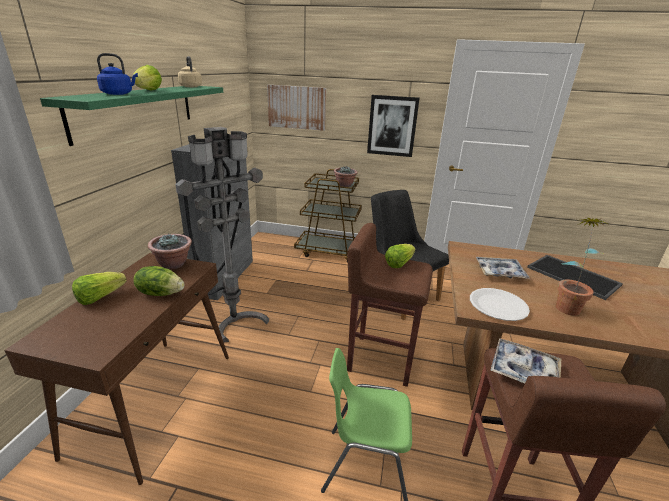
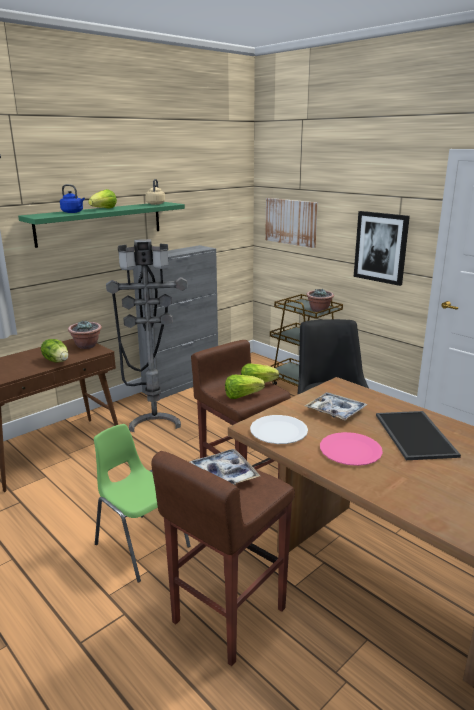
camera: 35 degrees right, 5 degrees down
(100, 297) = (24, 355): lettuce -> lettuce (242, 396)
(566, 305) = (350, 450): potted plant -> pink plate

